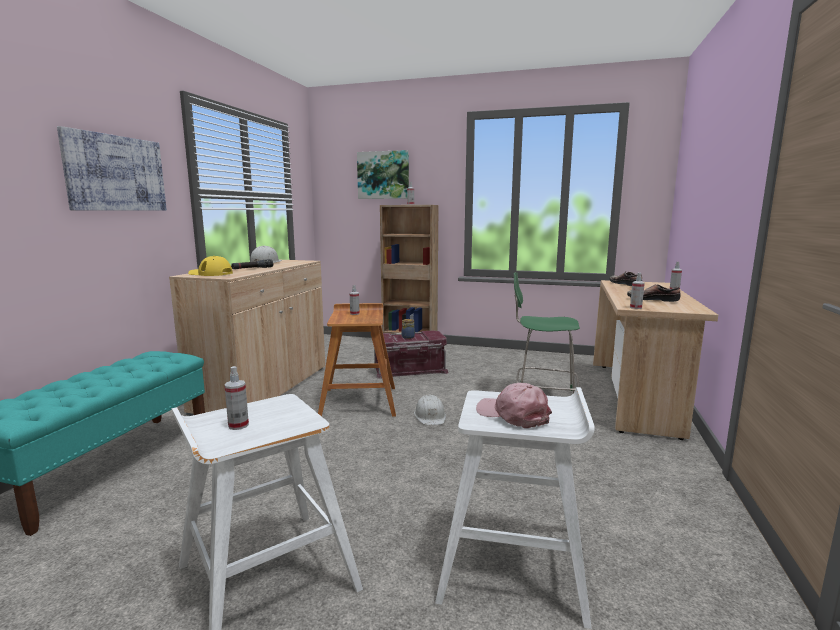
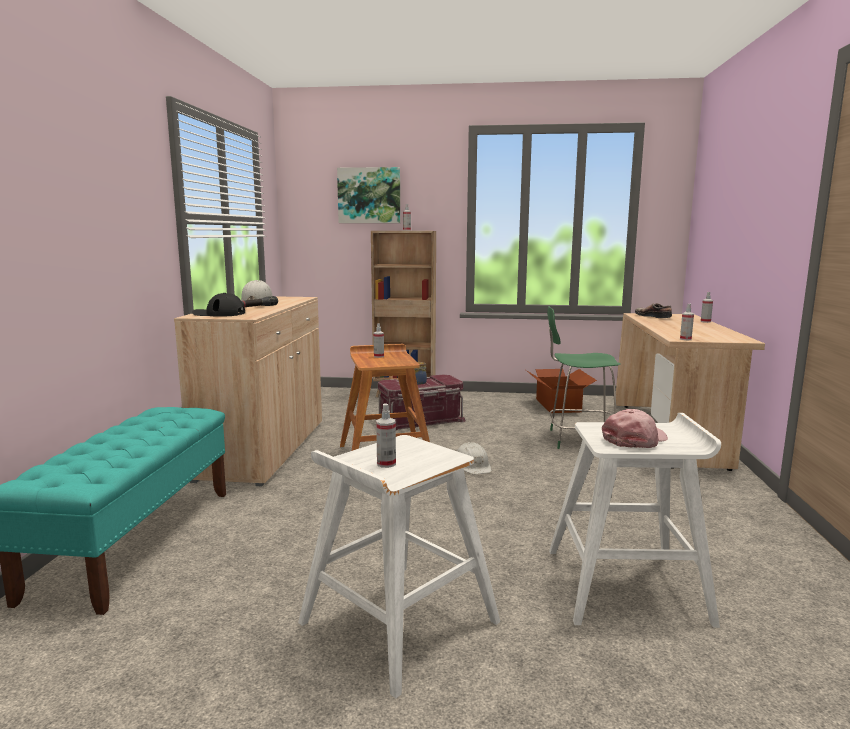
camera: 10 degrees left, 0 degrees up
(116, 173) = (116, 196): picture -> none
(210, 273) = (219, 314): yellow cap -> black cap
(513, 415) = (635, 439): pink cap -> pink cap turned 105 degrees clockwise
(540, 362) = (558, 405): none -> cardboard box
(652, 299) = (693, 331): shoe -> none

